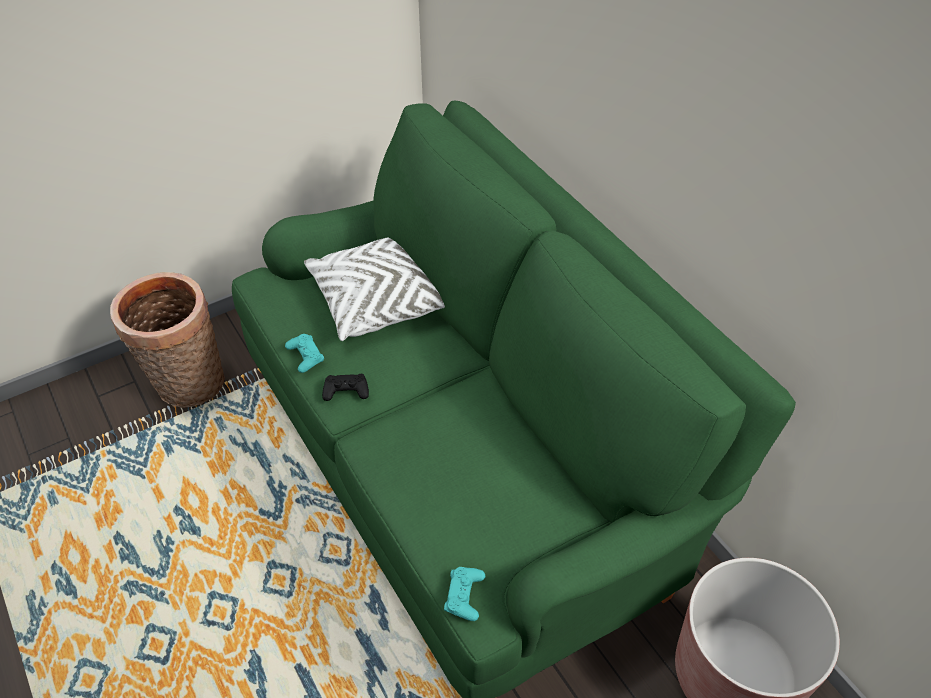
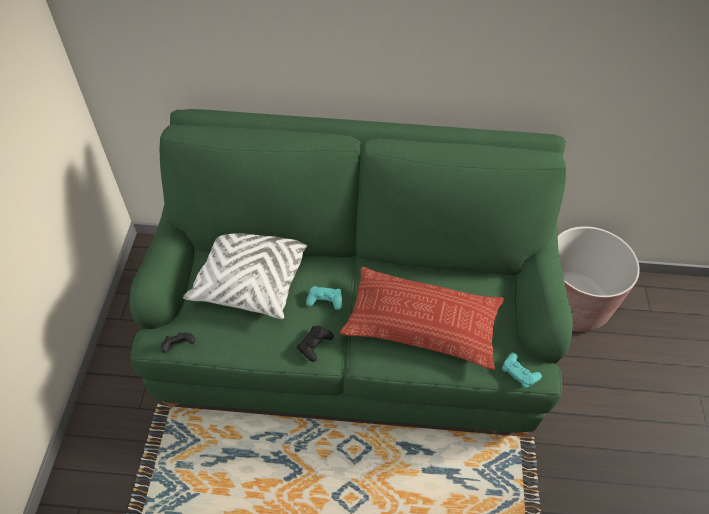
camera: 55 degrees left, 5 degrees up
(187, 386) = (123, 470): basket -> none
(264, 298) = (179, 346): none -> black game controller
(305, 356) = (263, 351): turquoise game controller -> turquoise game controller (325, 300)
(450, 463) = (422, 323): none -> pillow

